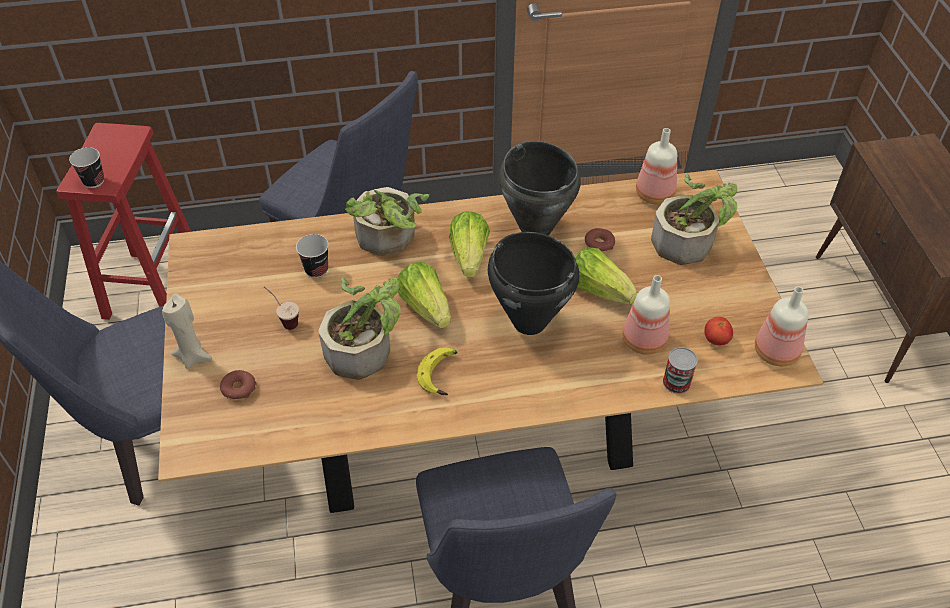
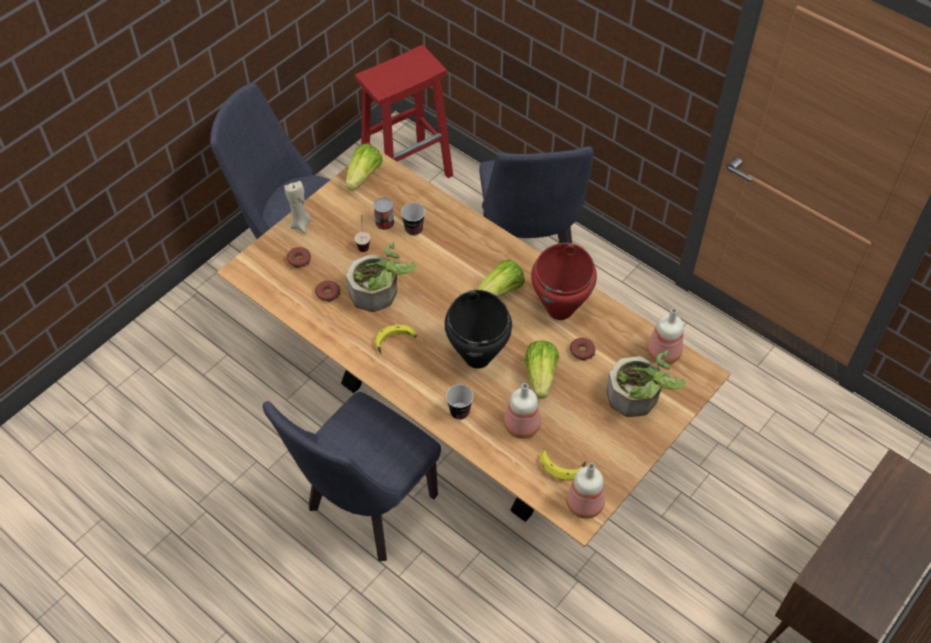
camera: 50 degrees right, 5 degrees up
(94, 181) = (378, 83): cup -> cup (459, 411)
(314, 392) = (328, 293): none -> donut
(388, 240) = (471, 245): potted plant -> none
(426, 307) = (438, 300): lettuce -> lettuce (363, 176)
(536, 228) = (560, 309): black cooking pot -> red cooking pot
(676, 382) = (504, 463): can -> can (384, 222)
(716, 340) = (561, 464): tomato -> banana

